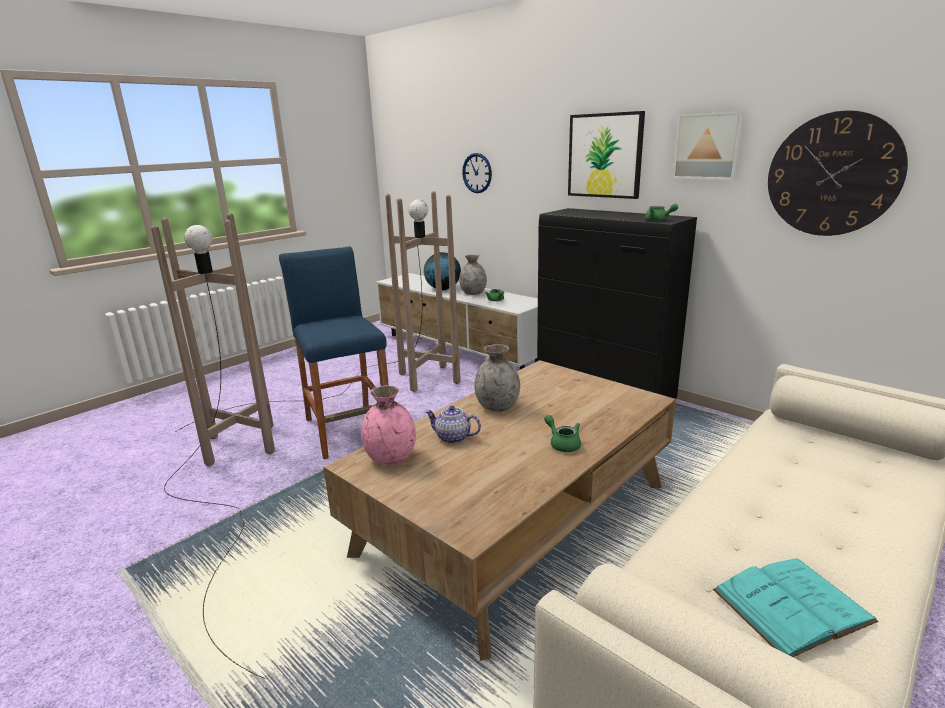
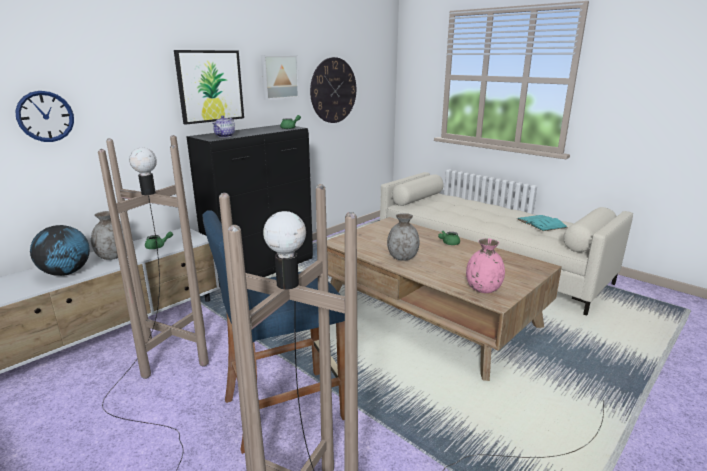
camera: 90 degrees left, 0 degrees up
(452, 437) = (449, 271): teapot -> teapot (225, 136)

